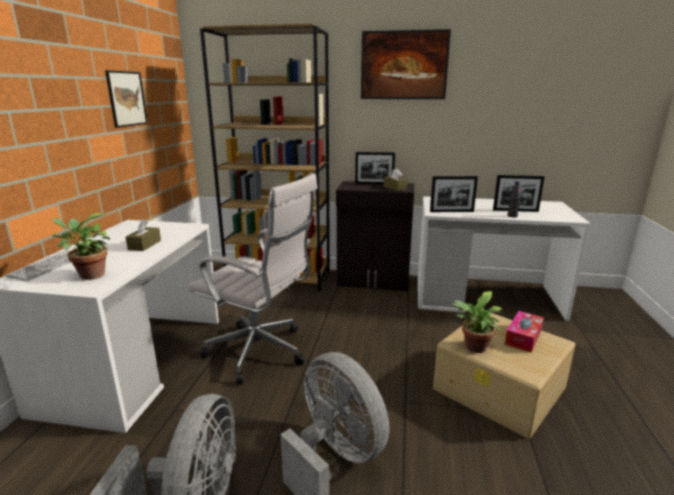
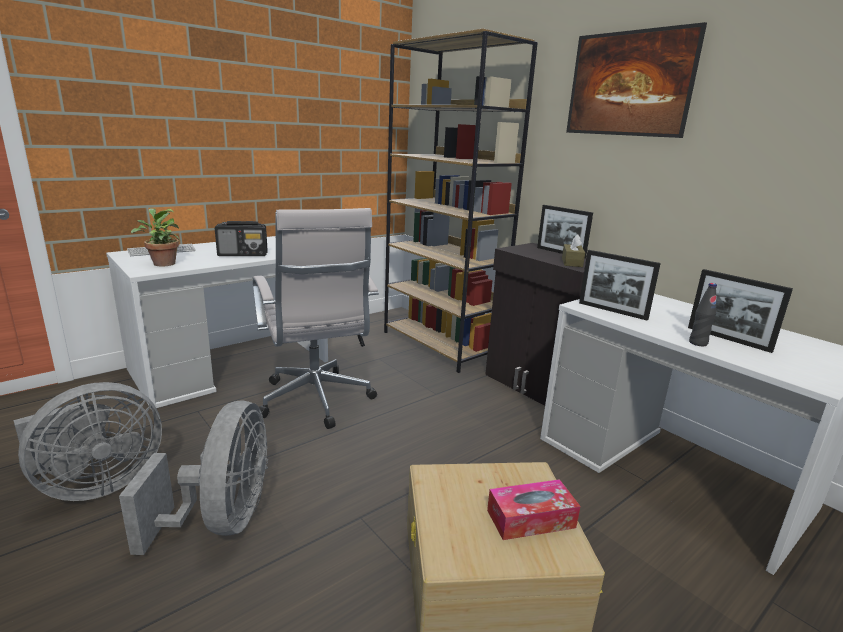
camera: 40 degrees right, 0 degrees up
(126, 99) = (310, 118): picture -> none
(144, 245) = (243, 254): brown tissue box -> radio
(474, 348) = (439, 491): potted plant -> none

